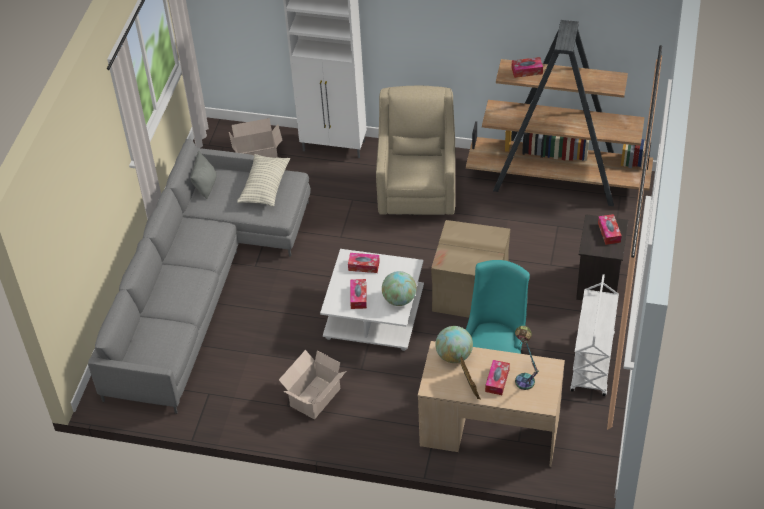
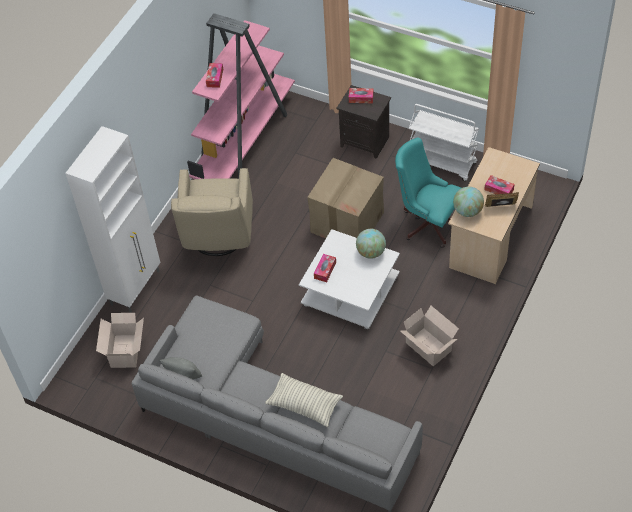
camera: 75 degrees left, 5 degrees up
(264, 187) = (205, 327): pillow -> pillow (304, 404)
(358, 297) = (359, 279): tissue box -> none
(417, 190) = (218, 236): beige armchair -> beige armchair turned 105 degrees counterclockwise
(524, 377) = (499, 173): table lamp -> none
(558, 180) = (245, 141): brown bookcase -> pink bookcase

